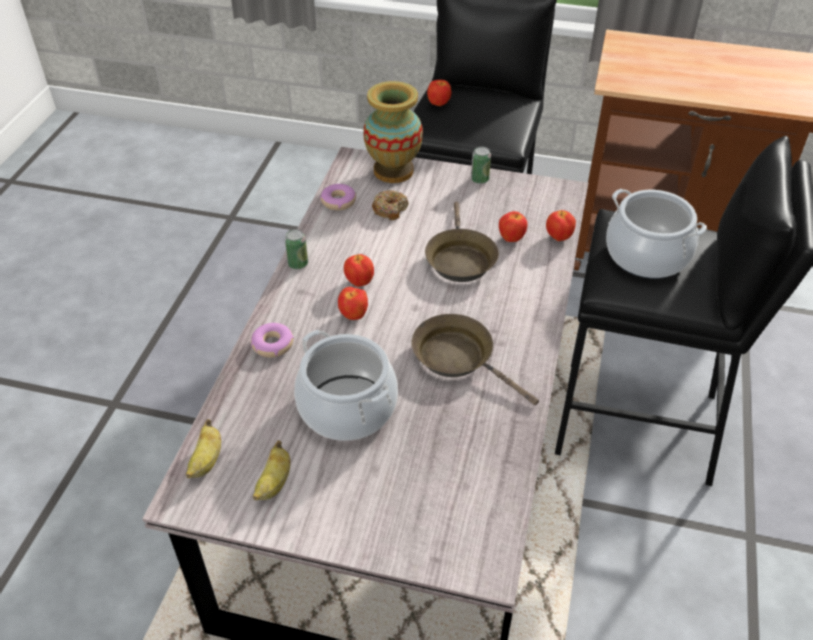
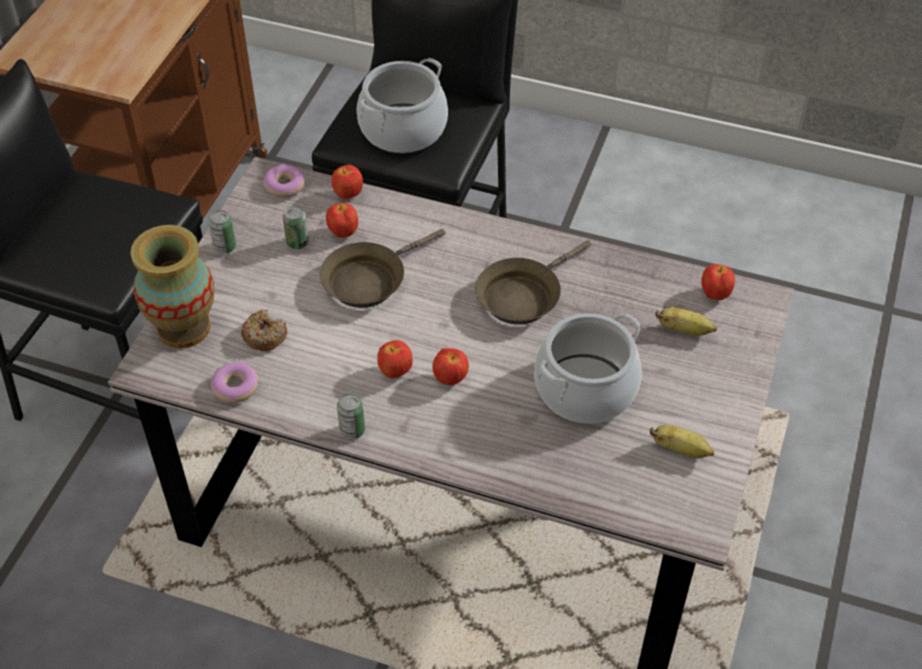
camera: 85 degrees left, 5 degrees up
(206, 461) = (654, 509): banana -> banana (684, 330)
(272, 345) = (489, 454): donut -> donut (284, 186)
(439, 104) = (59, 262): apple -> apple (714, 294)
(459, 259) = (369, 280): brown frying pan -> brown frying pan turned 135 degrees clockwise
(493, 215) = (297, 243): none -> can

